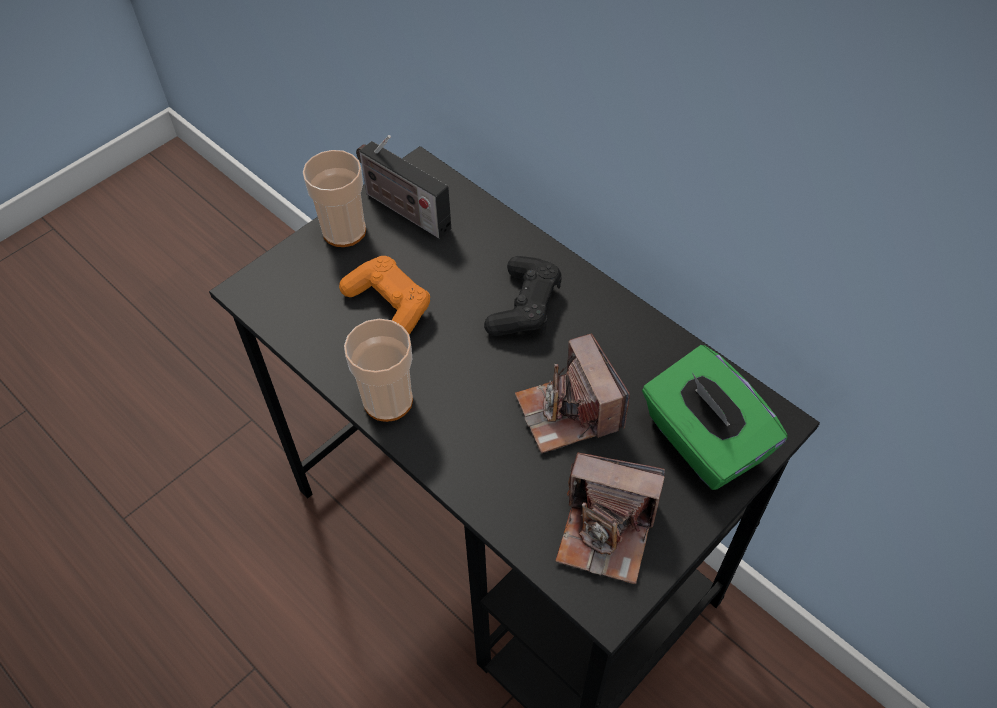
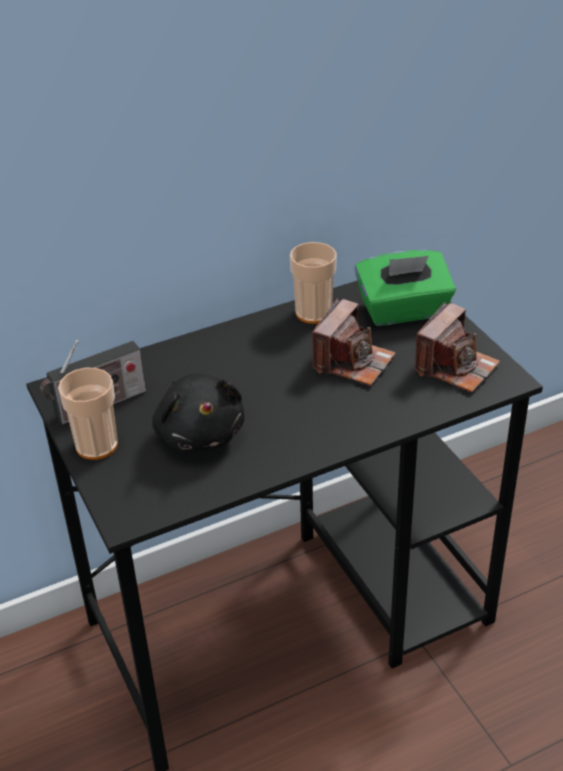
camera: 70 degrees left, 15 degrees down
(388, 400) = (296, 450): cup -> cup (313, 313)
(389, 306) = (200, 433): orange game controller -> black plush toy
(524, 306) = (244, 361): black game controller -> none
(568, 412) = (353, 362): camera -> camera turned 60 degrees counterclockwise

